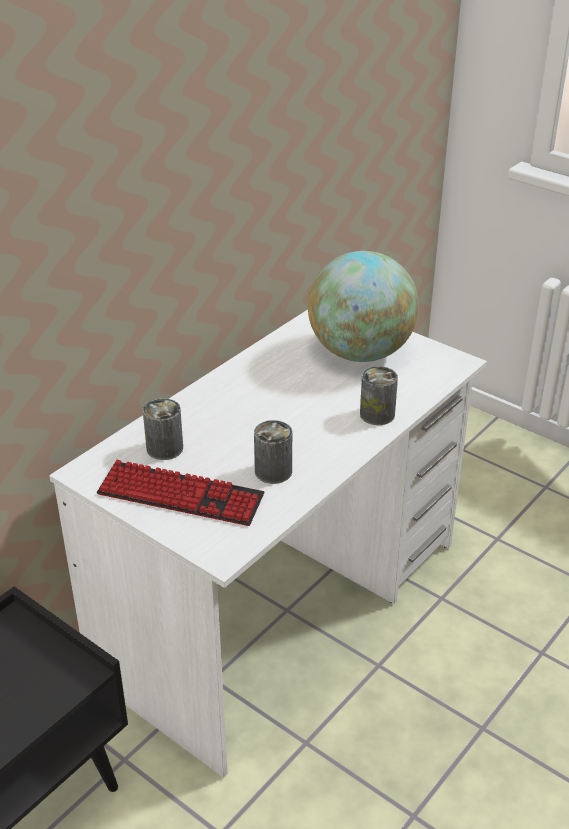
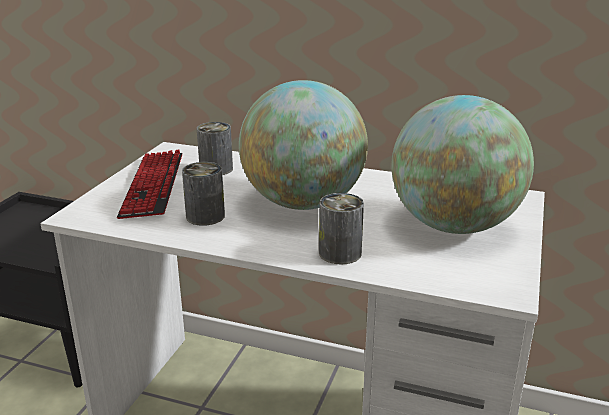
camera: 70 degrees right, 10 degrees down
(278, 412) = (303, 203): none -> globe

